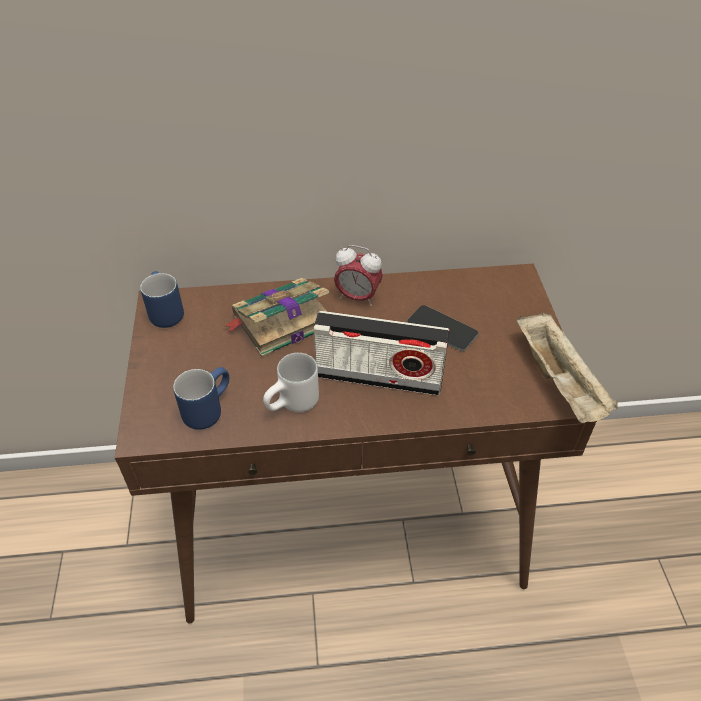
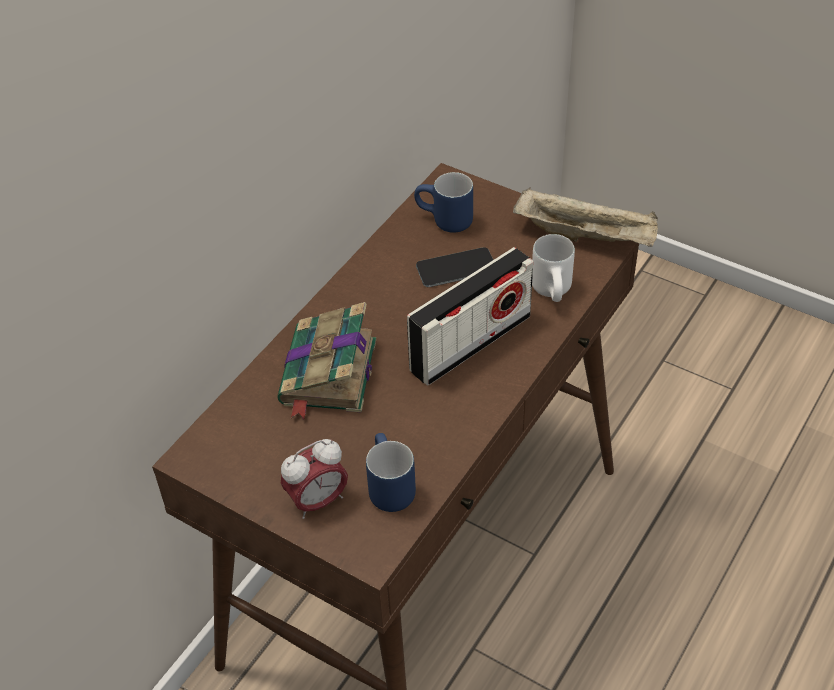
camera: 50 degrees left, 0 degrees up
(163, 312) = (212, 460): blue mug -> blue mug (443, 222)
(294, 406) = (446, 420): white mug -> white mug (555, 292)
(357, 297) = (356, 300): alarm clock -> alarm clock (317, 501)

